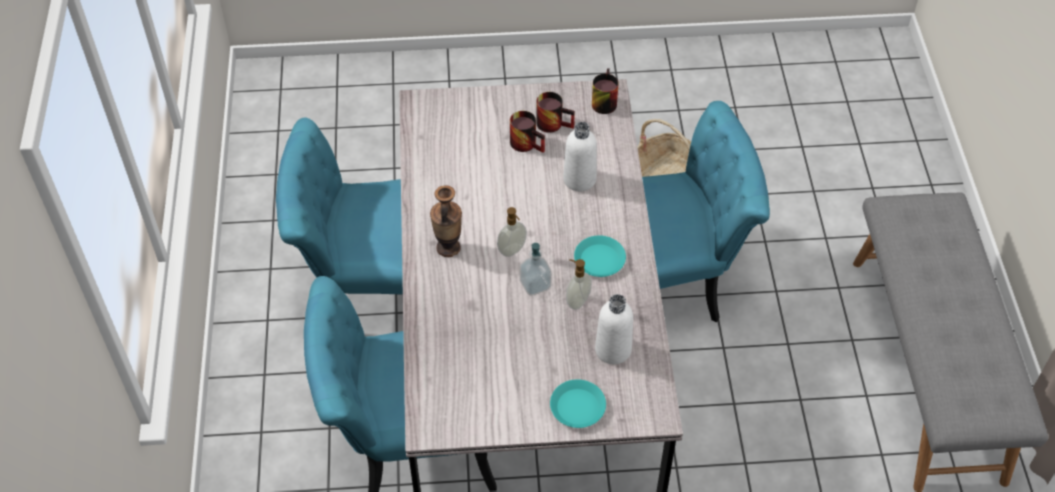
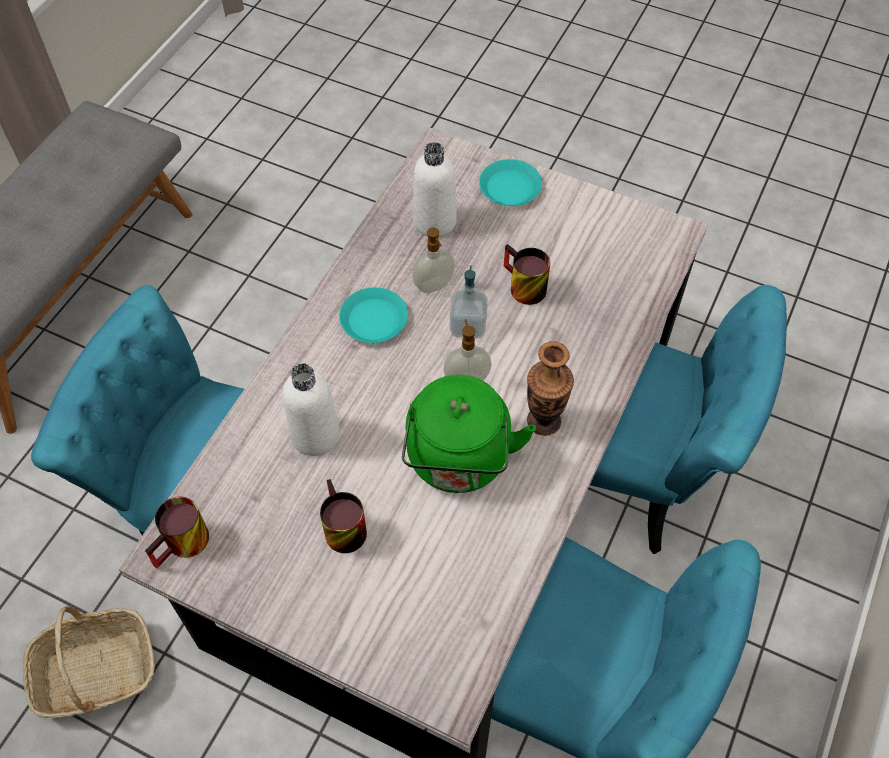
camera: 150 degrees left, 5 degrees up
(485, 203) = (459, 462): none -> green kettle
(554, 122) = (279, 544): mug -> mug (521, 287)

